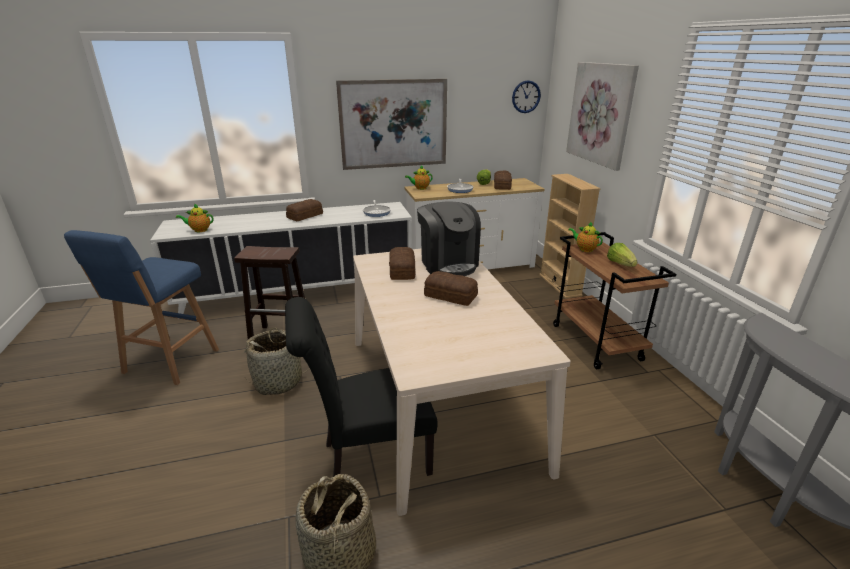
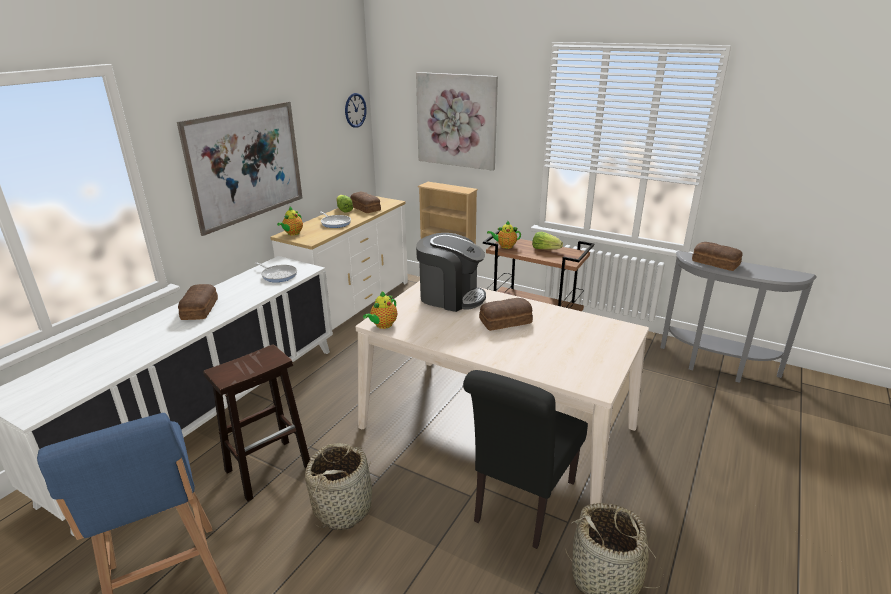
camera: 45 degrees left, 0 degrees up
(199, 230) = (81, 384): teapot -> teapot (383, 325)
(401, 271) = (428, 319): bread -> bread (716, 263)

